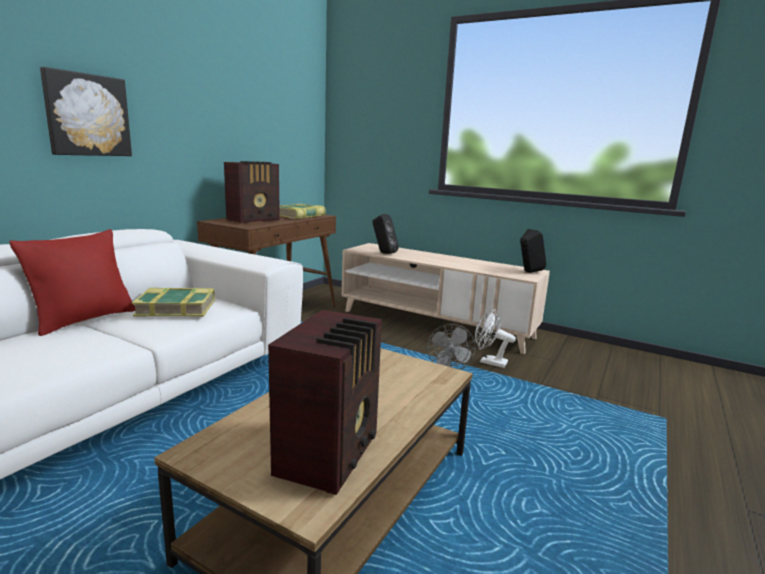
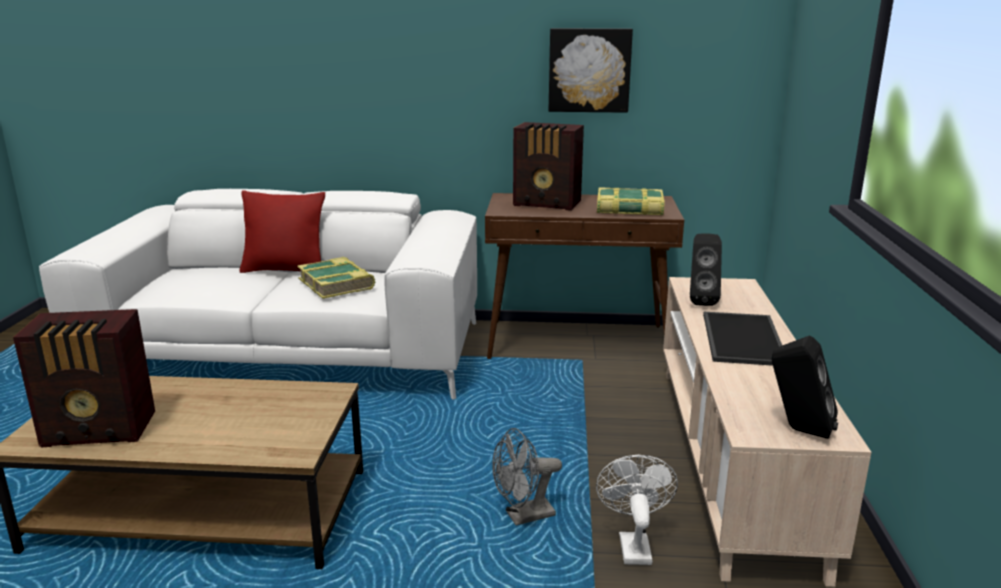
camera: 65 degrees right, 5 degrees up
(87, 115) = (372, 72): picture -> picture (589, 70)
(434, 258) = (740, 338): none -> tray

